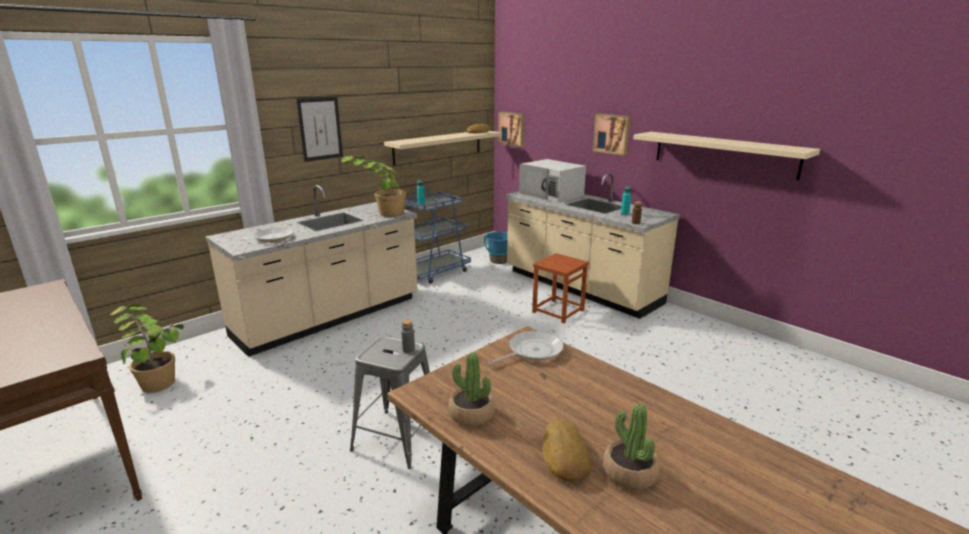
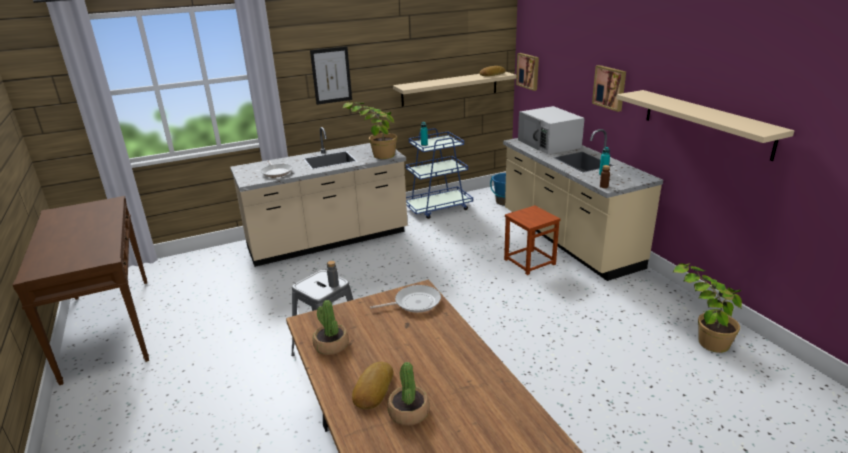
camera: 20 degrees right, 5 degrees up
(155, 377) = (187, 273): potted plant -> potted plant (702, 335)

